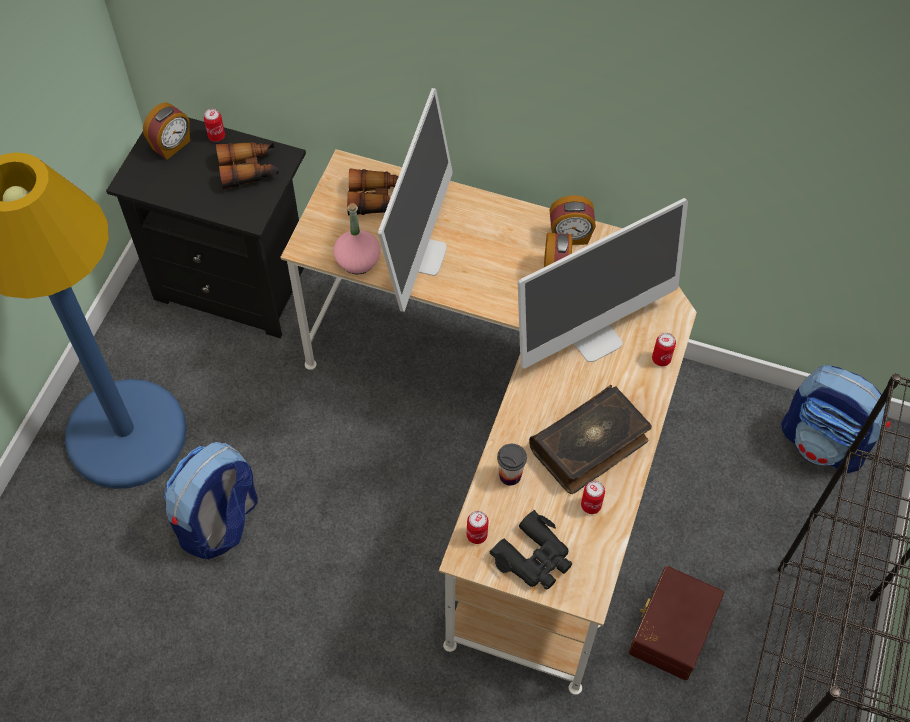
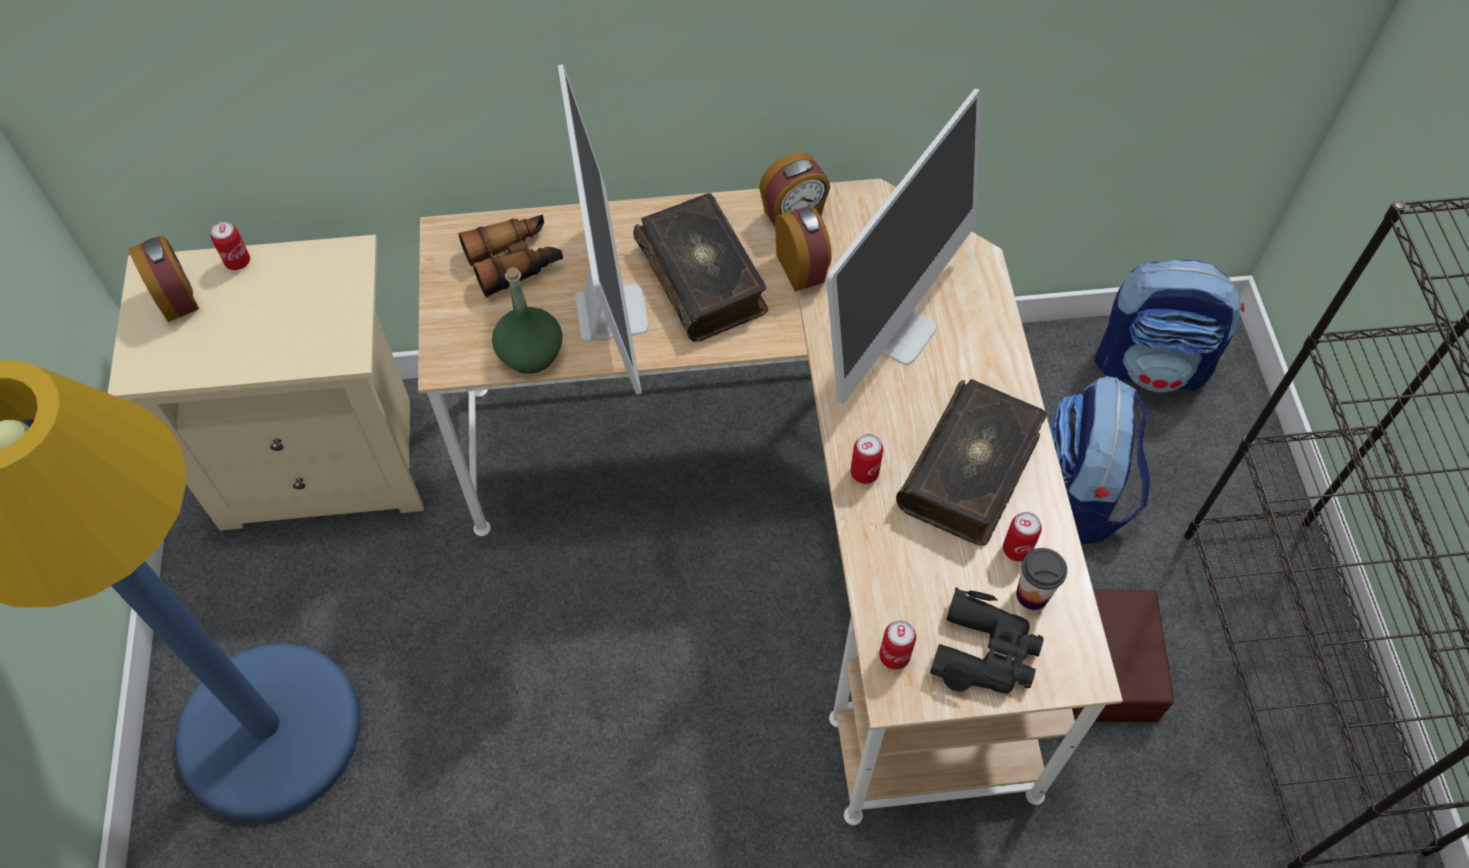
camera: 25 degrees left, 0 degrees up
(172, 145) = (177, 298): alarm clock -> alarm clock turned 45 degrees counterclockwise
(220, 523) = (464, 795): backpack -> backpack (1078, 497)
(237, 282) = (327, 461): black nightstand -> beige nightstand
(249, 169) = (309, 289): binoculars -> none
(357, 260) = (530, 353): pink bottle -> green bottle
(489, 255) = (703, 278): none -> book
(510, 475) = (892, 555): cup -> cup (1032, 595)
(661, 359) = (994, 324): can -> can (864, 472)

